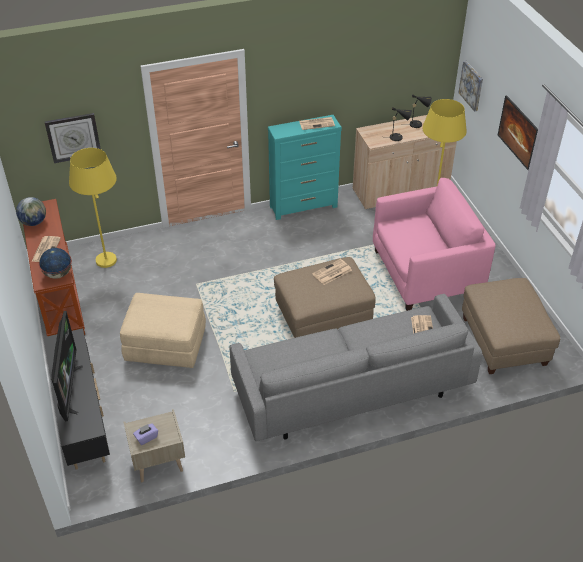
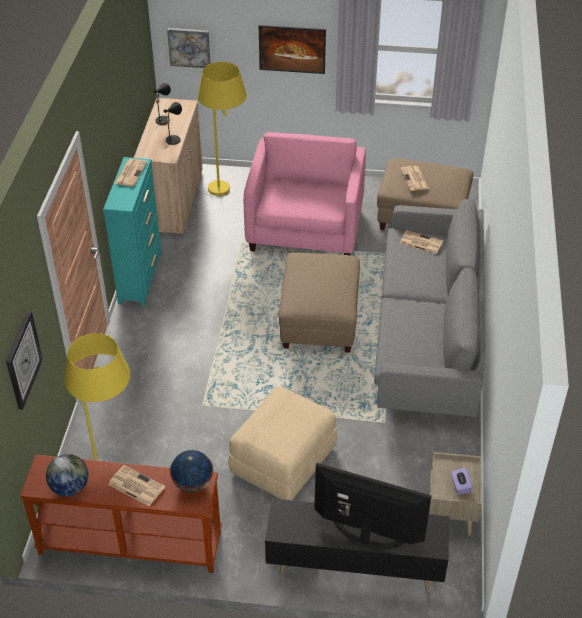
camera: 65 degrees left, 0 degrees up
(332, 272) = (309, 271): newspaper -> newspaper (414, 179)

